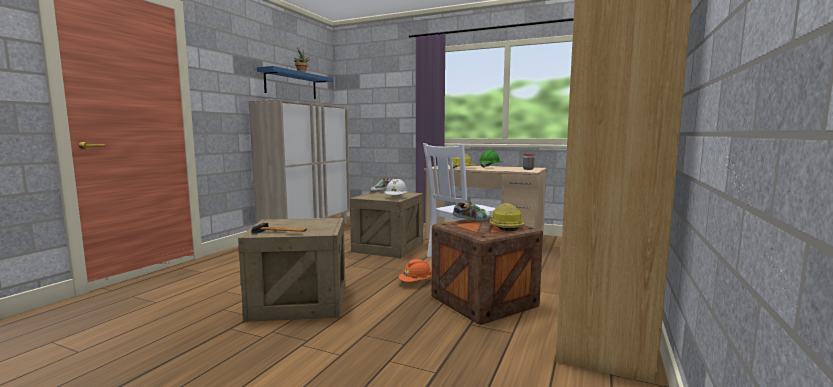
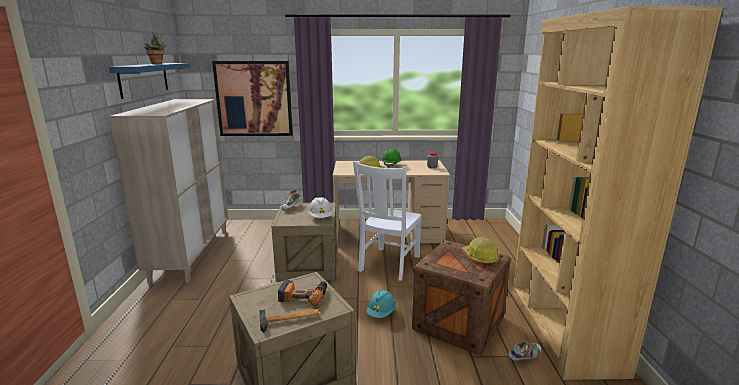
camera: 25 degrees left, 10 degrees up
(312, 225) = (303, 295): none -> power drill
(383, 110) = (254, 99): none -> picture
(415, 282) = (381, 313): orange hard hat -> turquoise hard hat
(471, 220) = (441, 252): shoe -> shoe (524, 357)

